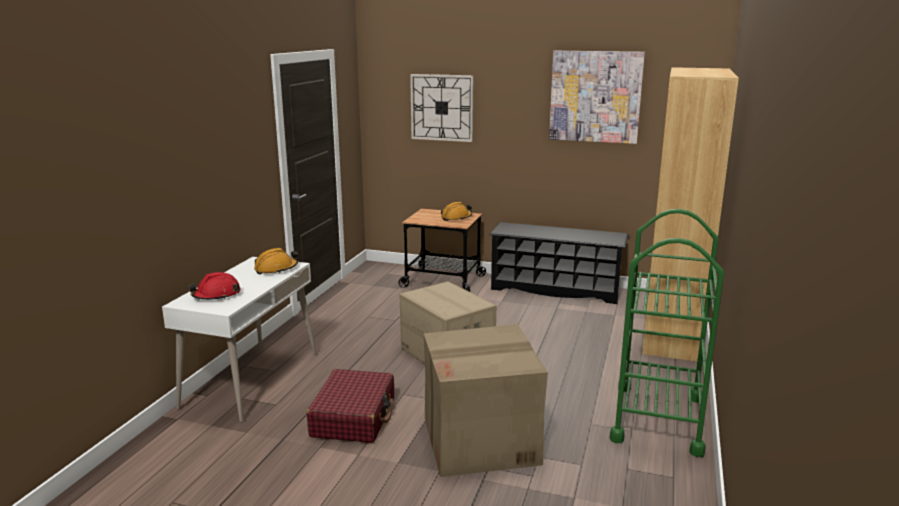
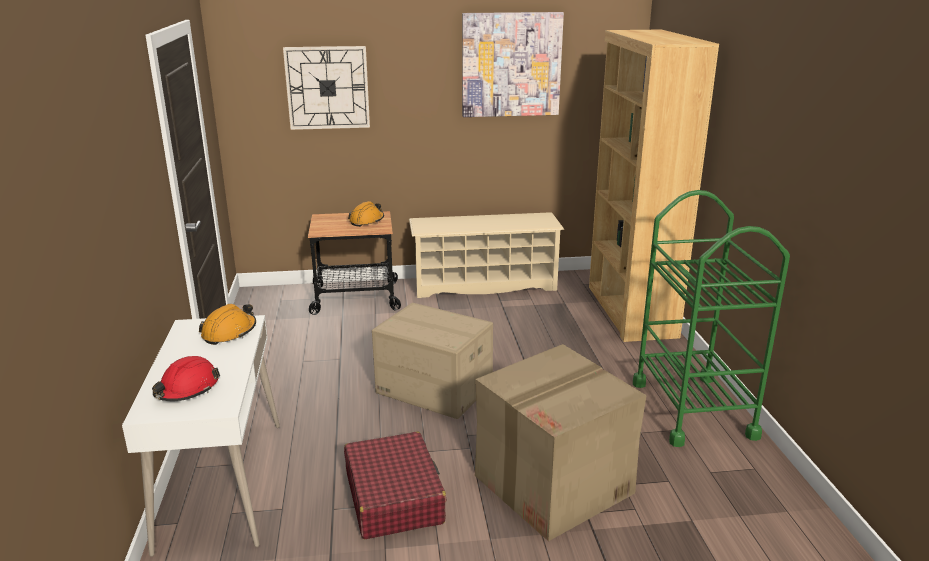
camera: 25 degrees left, 5 degrees up
(556, 289) = (484, 285): black shoe rack -> beige shoe rack

